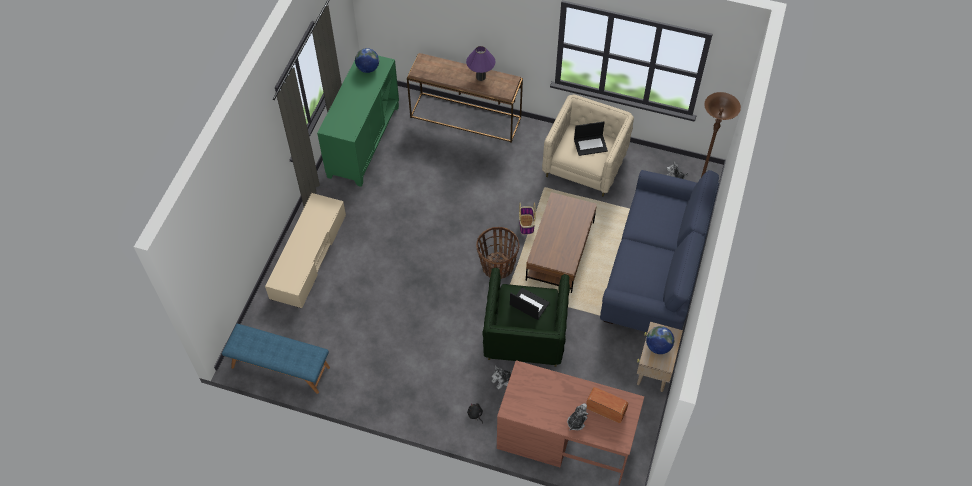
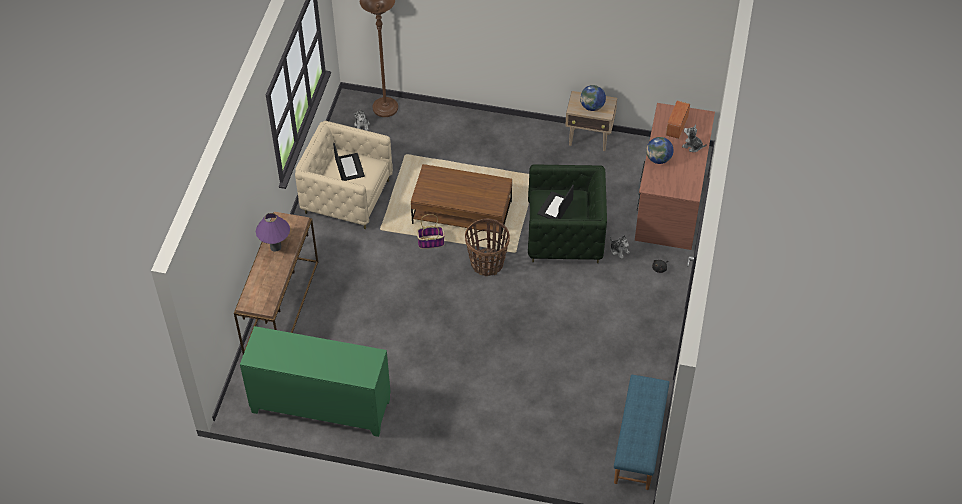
camera: 95 degrees left, 5 degrees down
(308, 256) = (493, 438): beige tv stand -> none
(368, 68) = (270, 351): globe -> globe (658, 159)
(654, 271) = (477, 140): blue sofa -> none

